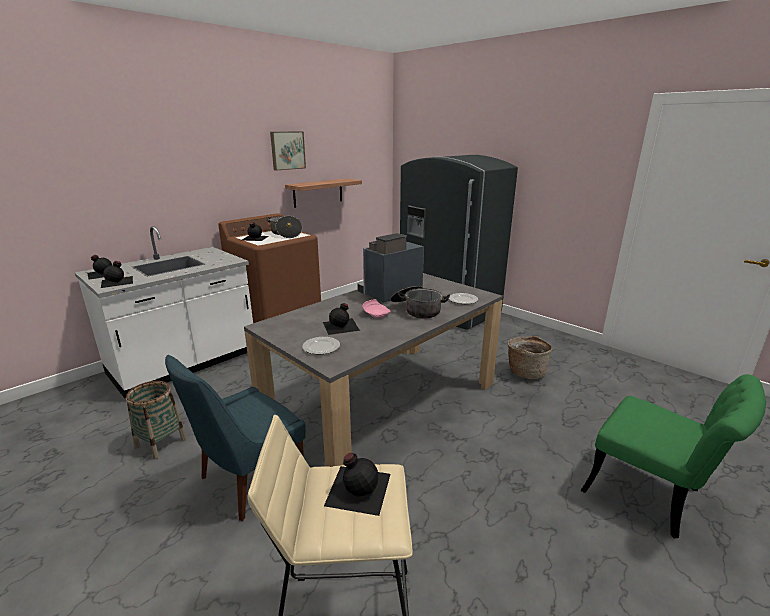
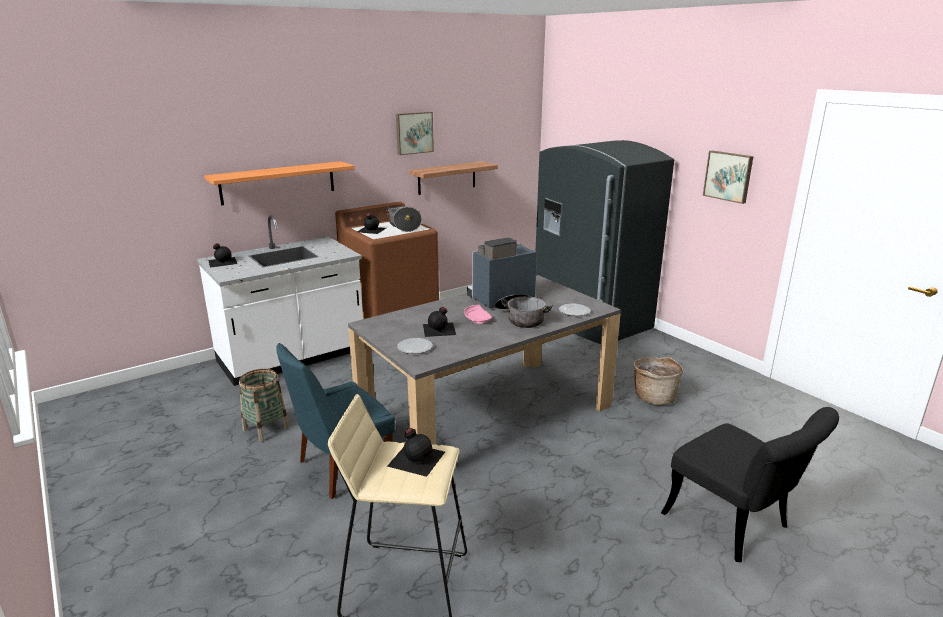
camera: 10 degrees right, 0 degrees up
(117, 281) = (236, 271): black bottle -> none
(158, 194) = (278, 182): none -> shelf
(568, 178) = (728, 176): none -> picture
(653, 496) = (736, 526): green chair -> black chair

